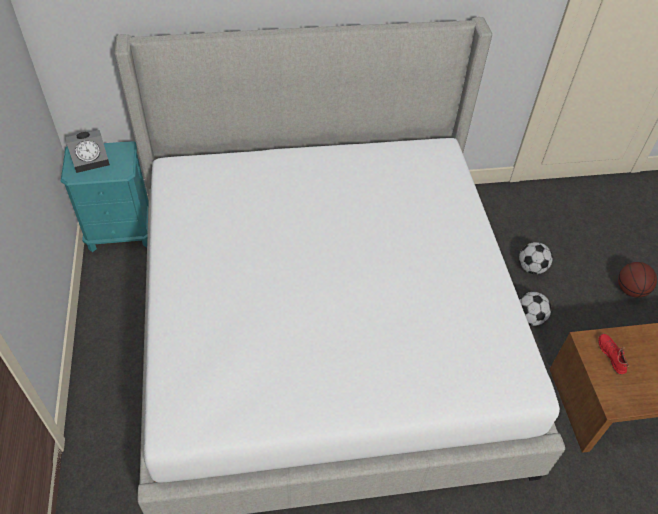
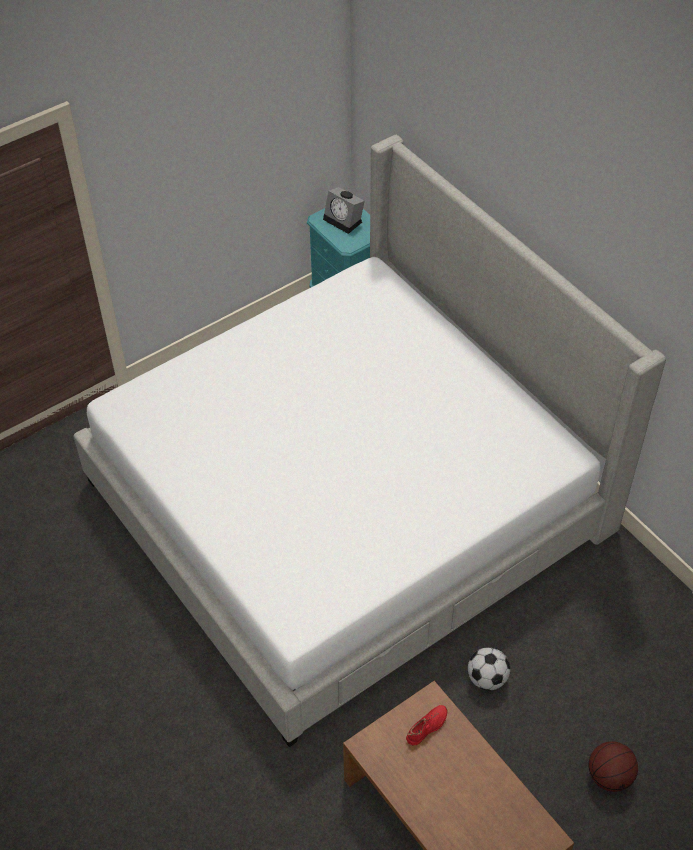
camera: 65 degrees right, 0 degrees up
(531, 268) = (564, 659): football -> none

